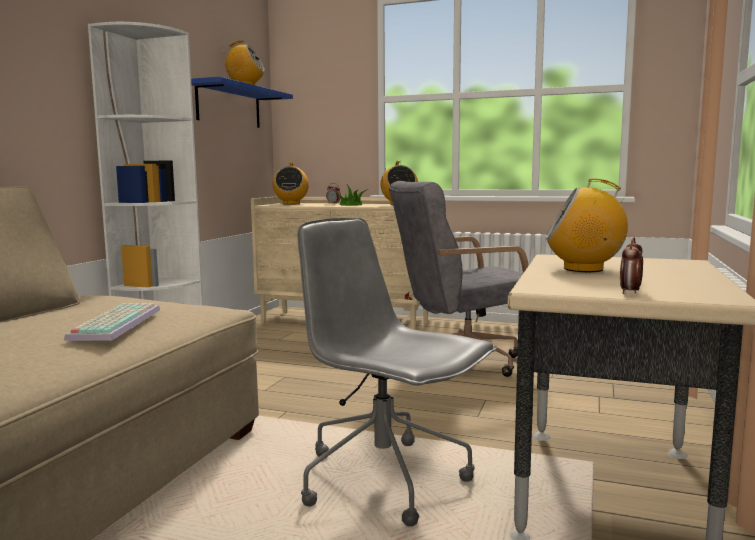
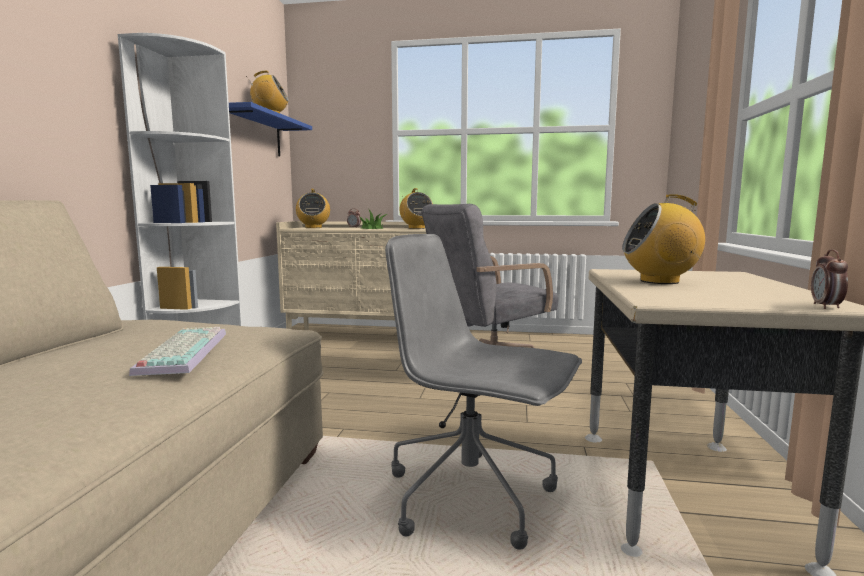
camera: 10 degrees left, 0 degrees up
(630, 292) = (747, 302): alarm clock -> alarm clock (826, 307)

